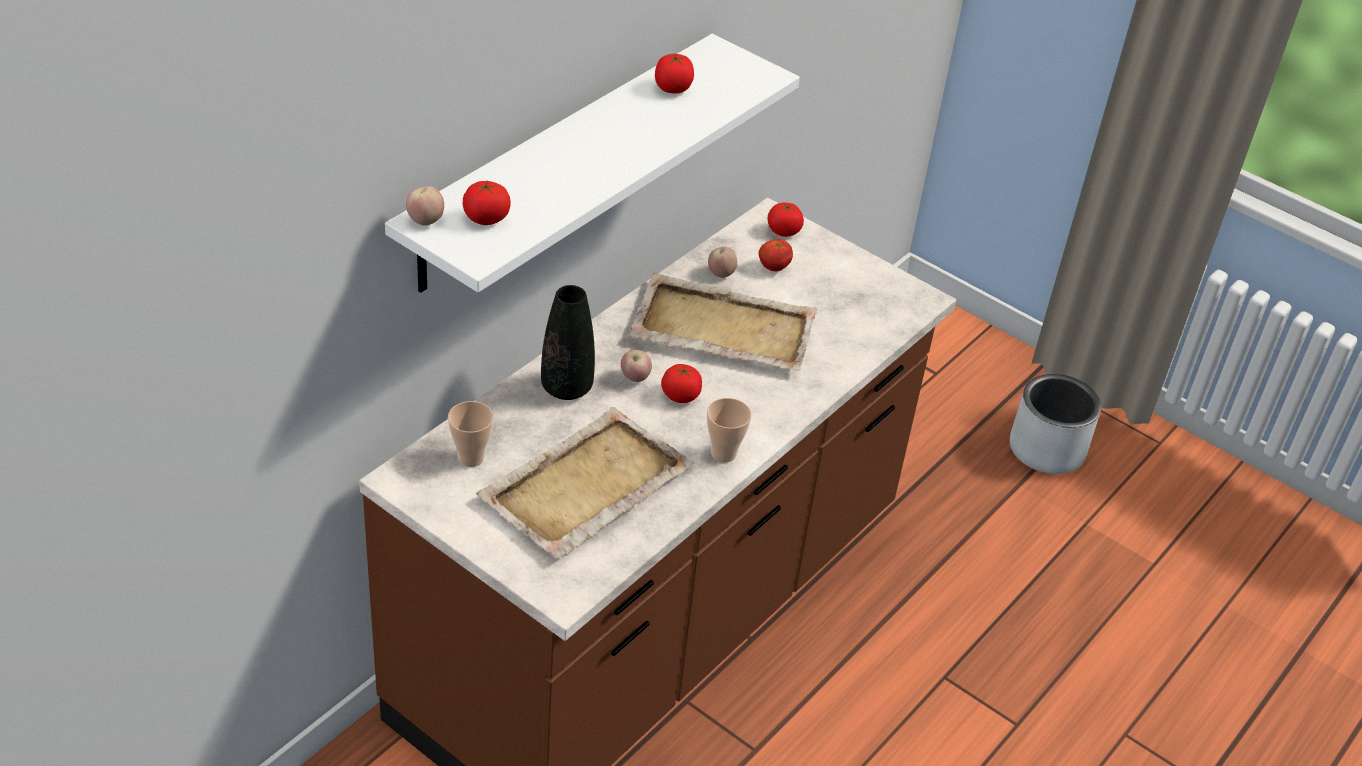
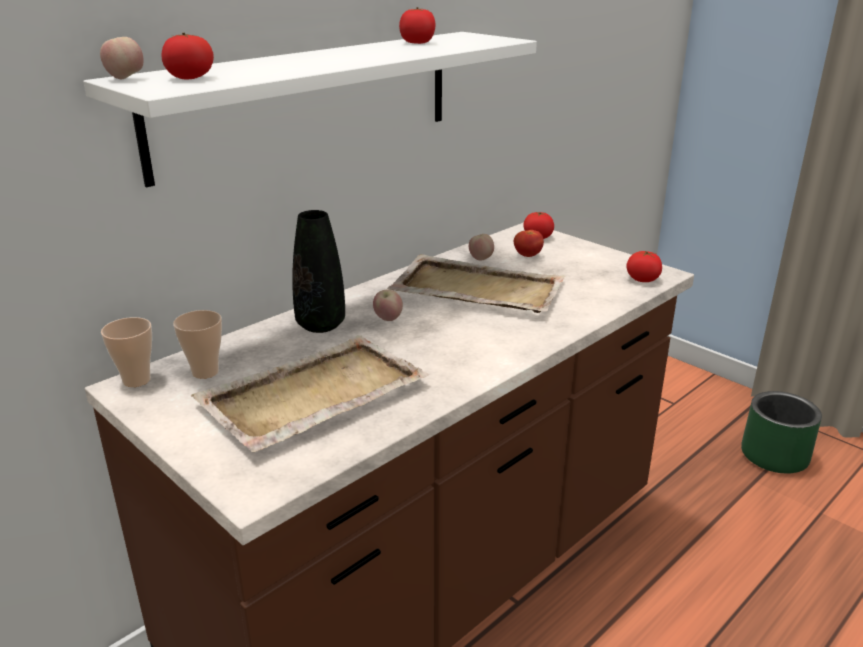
camera: 10 degrees right, 15 degrees down
(680, 395) = (428, 331): tomato -> tomato (642, 279)
(723, 453) = (464, 372): cup -> cup (136, 380)
(1047, 450) = (775, 456): grey planter -> green planter

